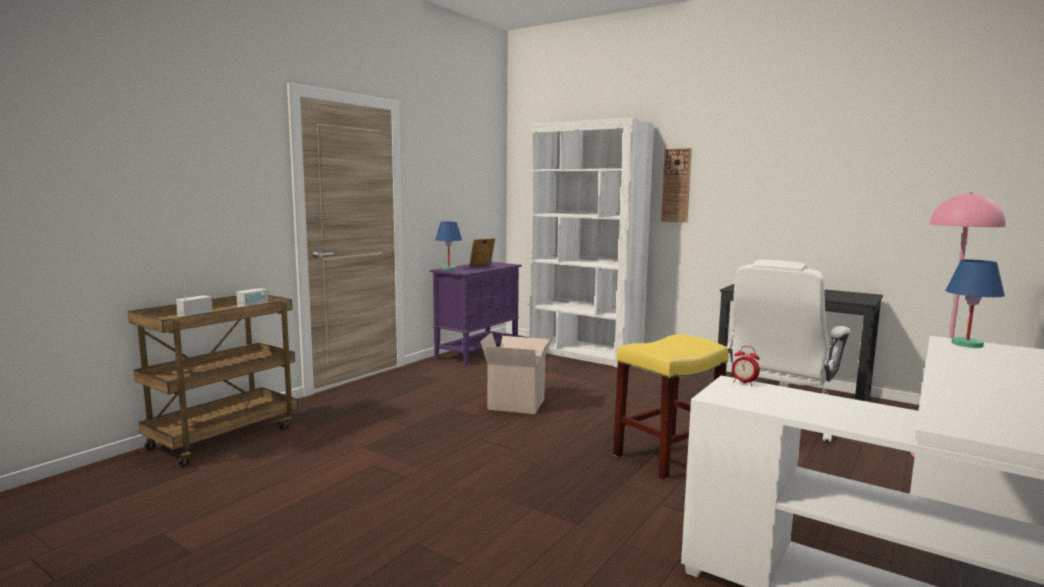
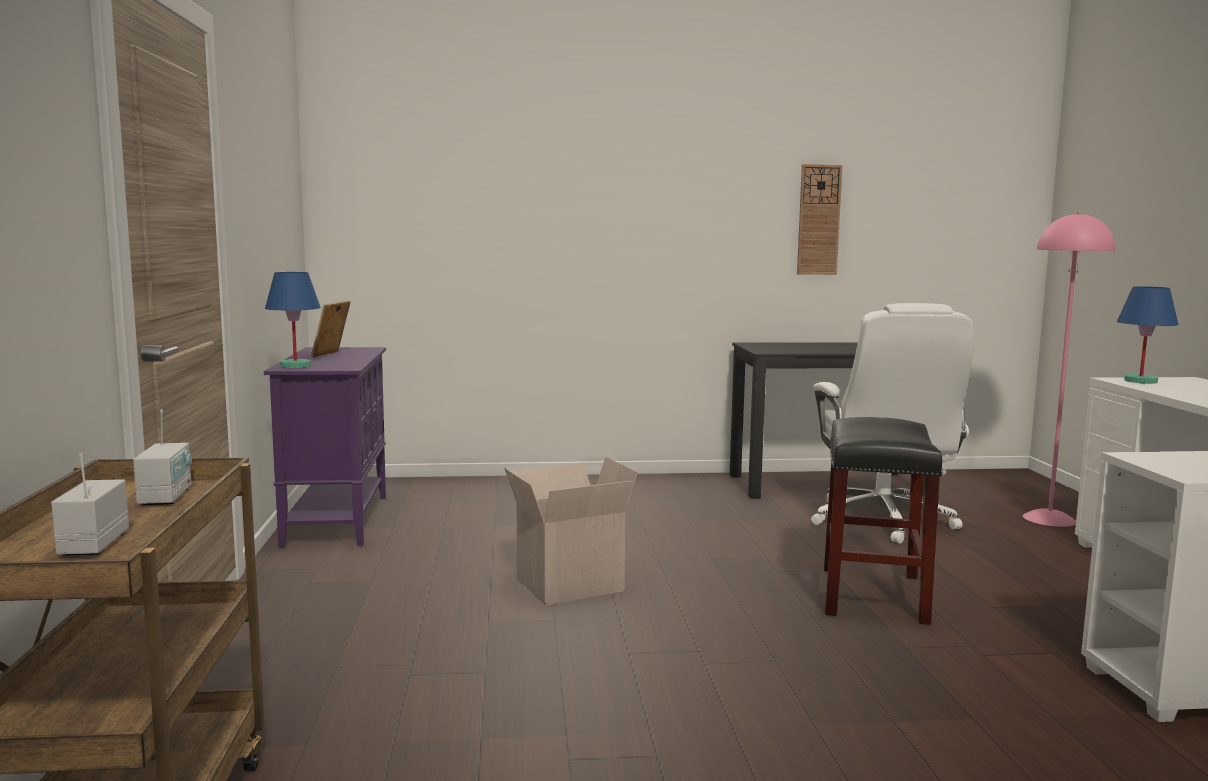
camera: 40 degrees left, 0 degrees up
(585, 354) = (507, 486): white bookcase -> none
(667, 455) = (872, 594): yellow stool -> black stool
(676, 185) = (631, 205): wall clock -> wall clock (818, 220)
(744, 383) = (1147, 455): alarm clock -> none

